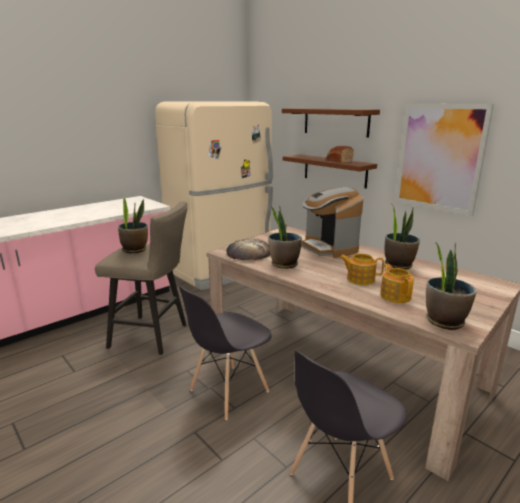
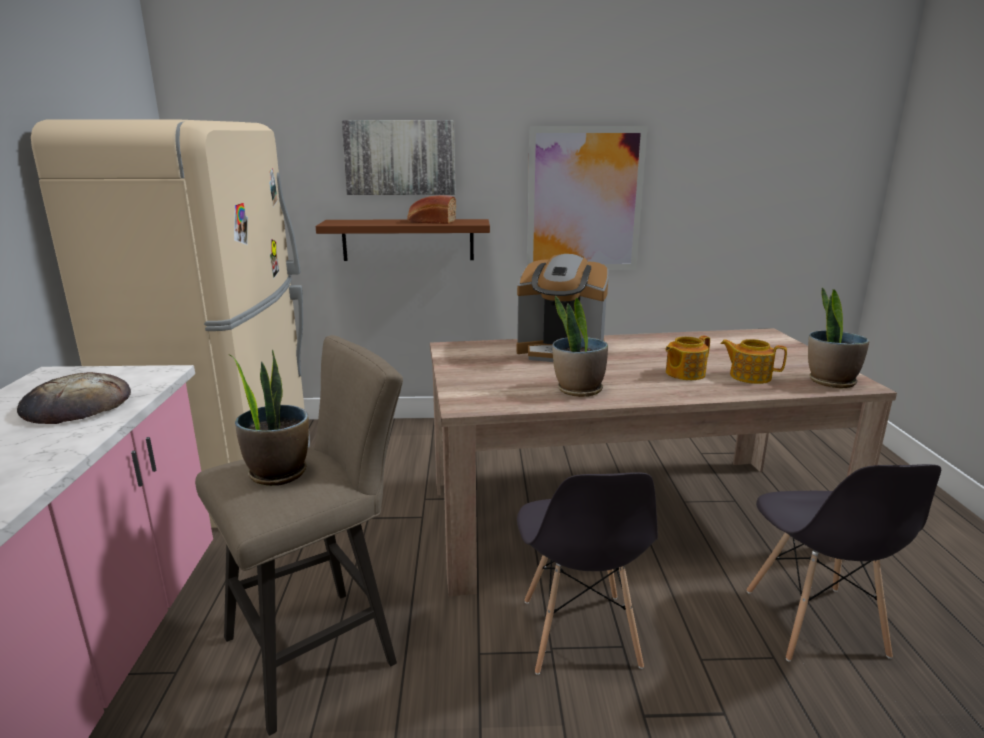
camera: 50 degrees left, 0 degrees up
(248, 253) = (500, 395): bread -> bread (76, 405)
(335, 122) = (400, 158): brown shelf -> picture
(398, 265) = (666, 345): potted plant -> none

